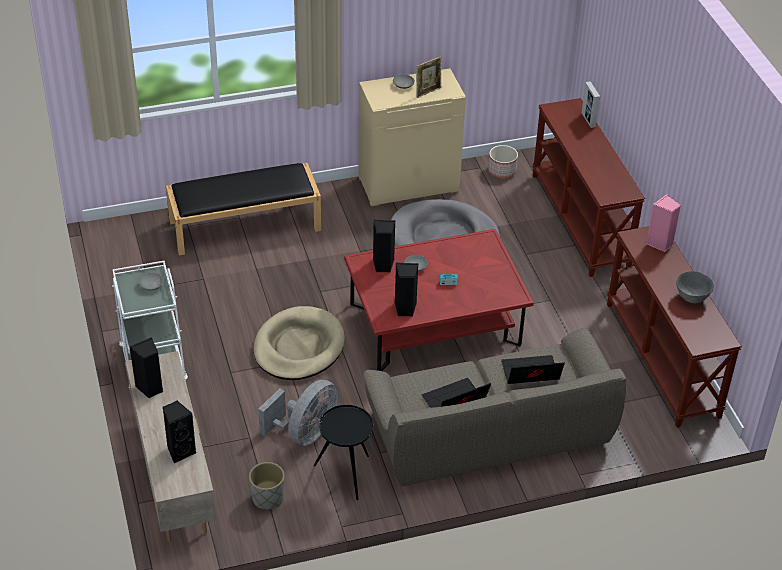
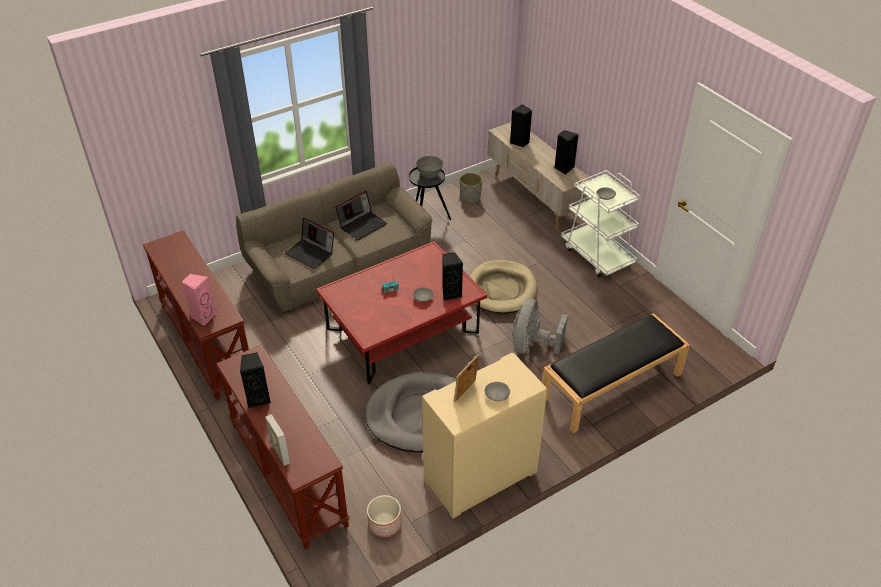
camera: 165 degrees right, 0 degrees up
(305, 433) = (466, 236): grey fan -> grey fan (531, 345)
(405, 309) = (418, 262): black speaker -> black speaker (258, 398)
(530, 374) = (311, 253): laptop -> laptop turned 60 degrees clockwise
(692, 298) = (178, 273): grey bowl -> grey bowl (429, 175)

